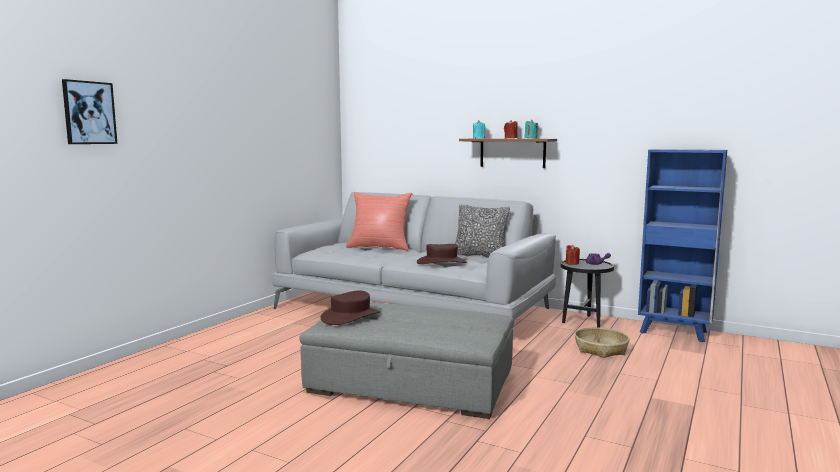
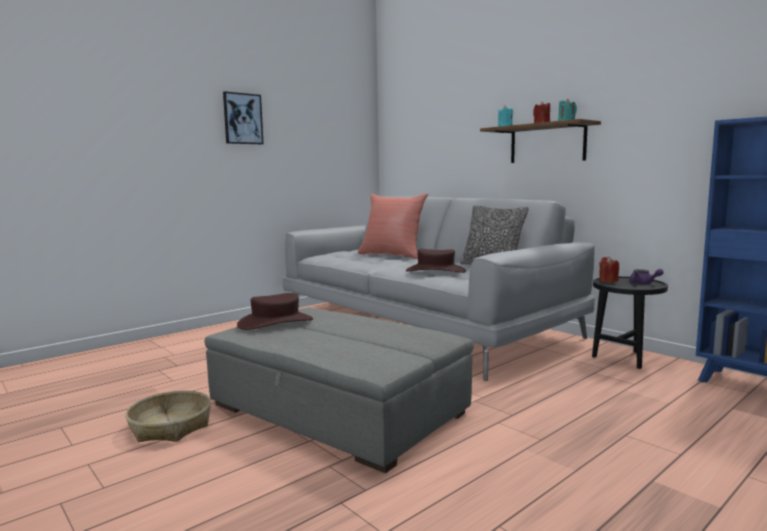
camera: 20 degrees right, 0 degrees up
(89, 113) = (62, 102): picture -> picture (242, 119)
(601, 349) = (622, 397): basket -> basket (171, 426)

